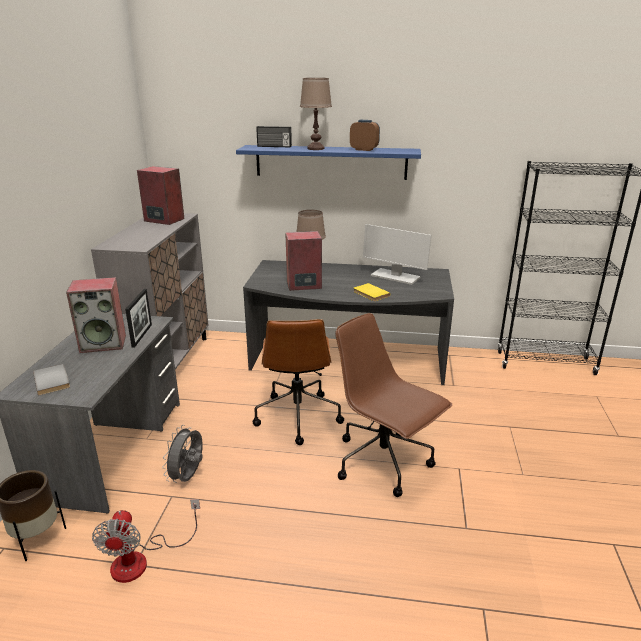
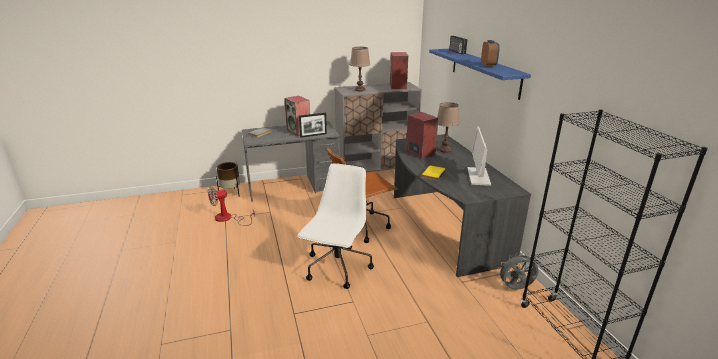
camera: 65 degrees right, 0 degrees up
(188, 477) = (285, 211): grey fan -> grey fan (515, 289)
(315, 148) = (467, 58): brown table lamp -> brown table lamp (360, 90)
(384, 462) = (337, 268): brown office chair -> white office chair

